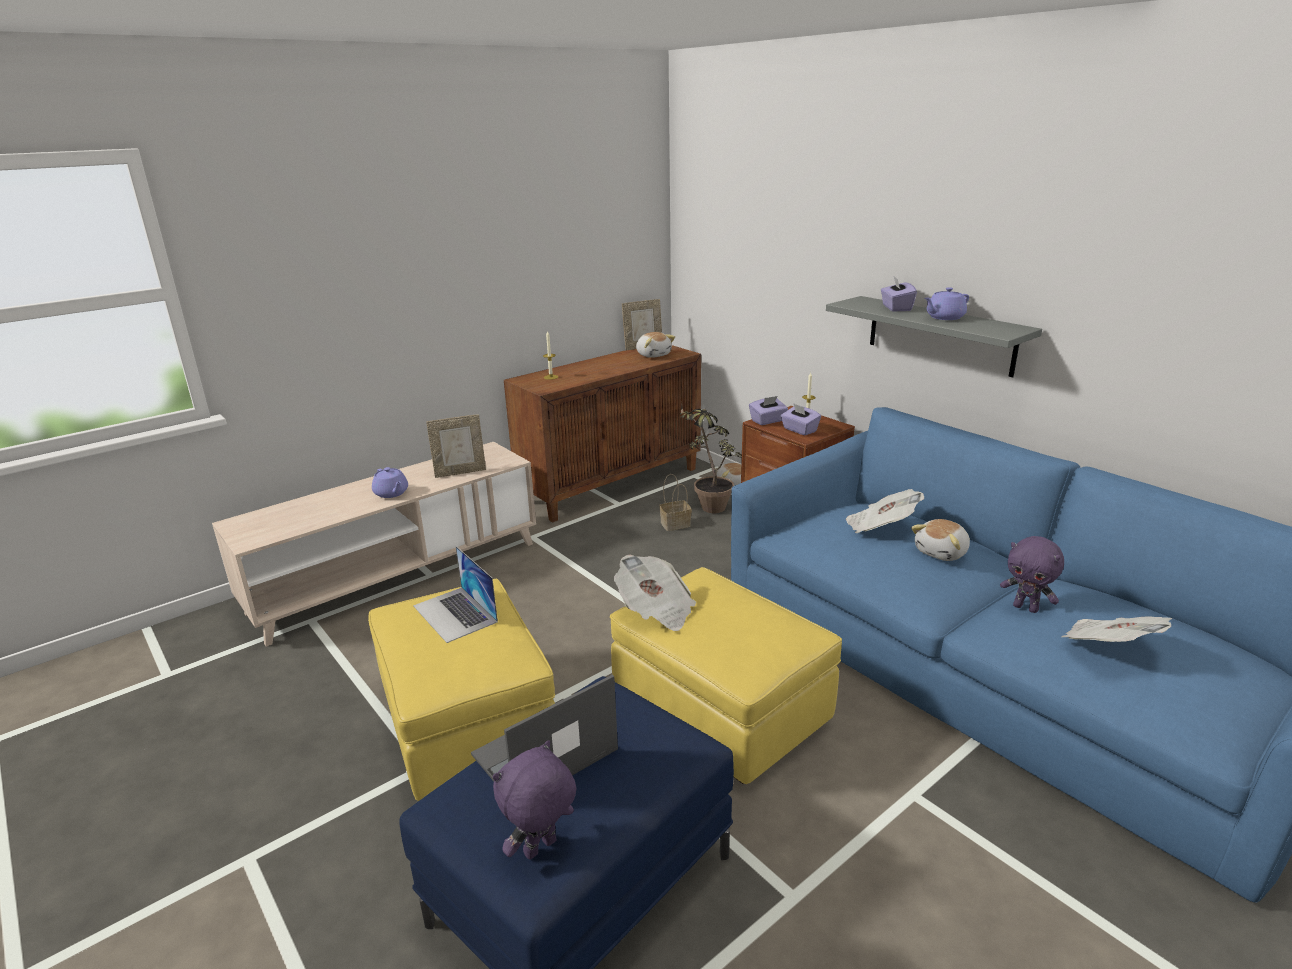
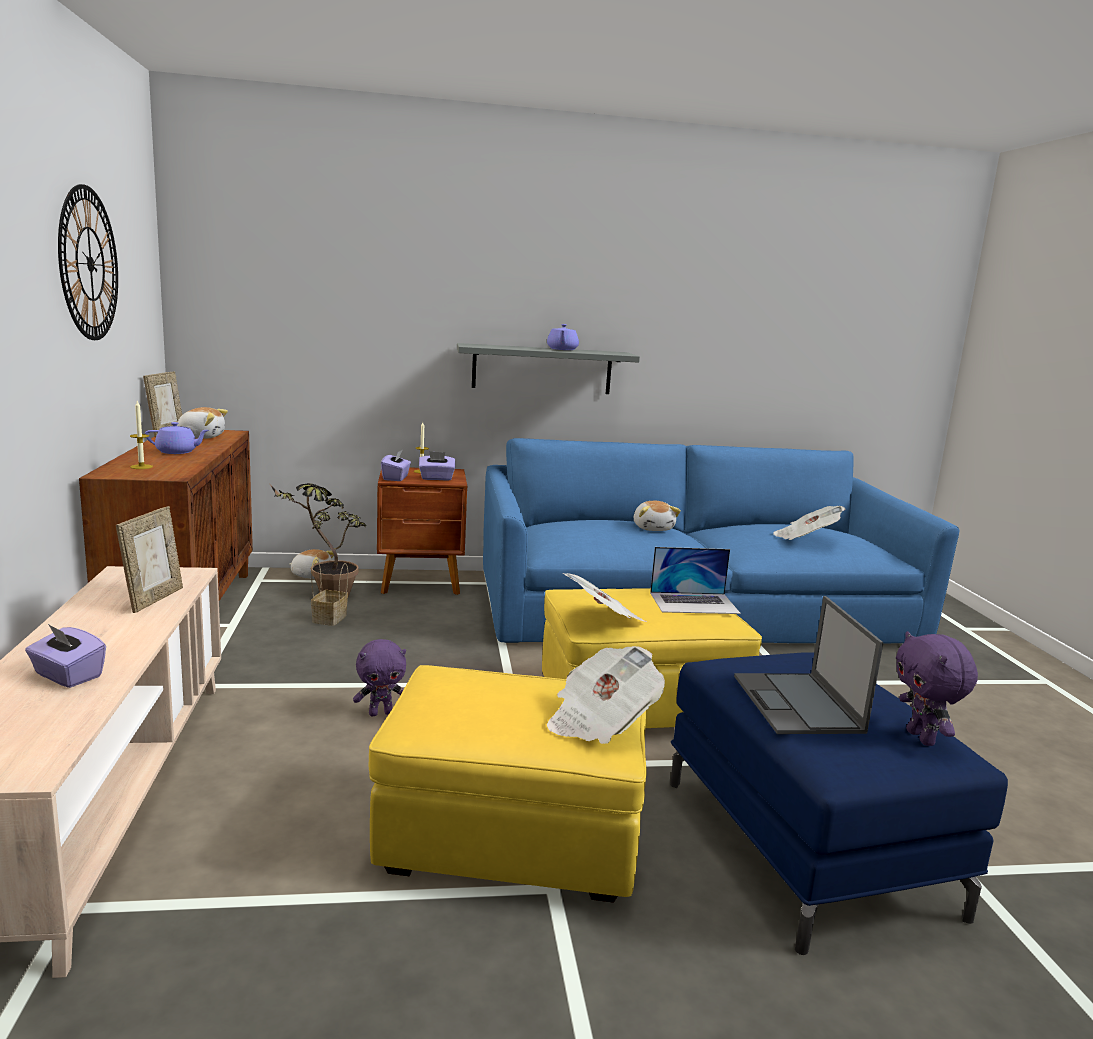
camera: 60 degrees left, 10 degrees down
(391, 493) = (115, 644): purple teapot -> purple teapot (177, 452)
(455, 614) = (480, 695): laptop -> laptop (694, 603)
(540, 230) = (89, 264): none -> wall clock
(880, 527) = (597, 526): newspaper -> newspaper (600, 721)
(896, 308) = (513, 347): purple tissue box -> purple tissue box (67, 676)
(1026, 608) = (737, 540): purple plush toy -> purple plush toy (381, 713)

